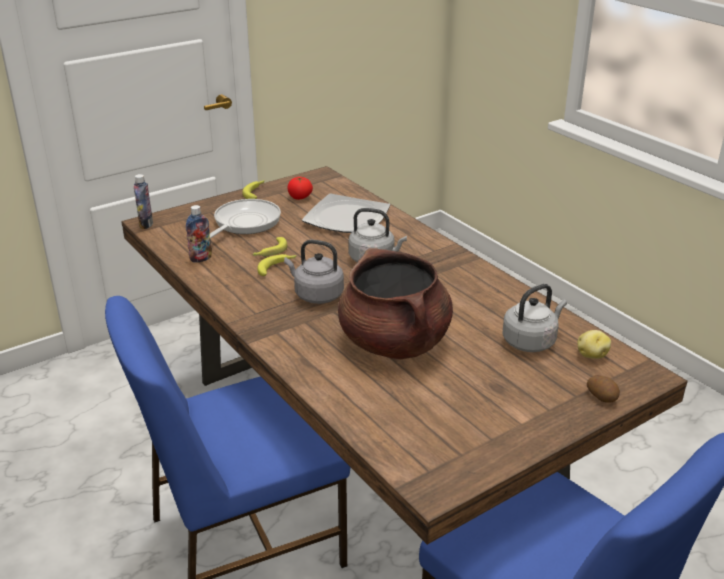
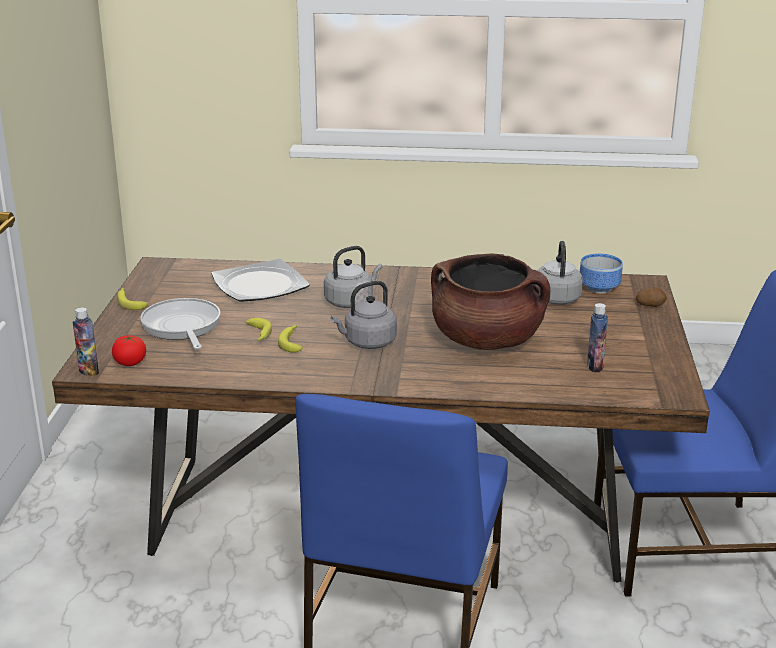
camera: 50 degrees left, 5 degrees down
(201, 258) = (212, 367): bottle -> bottle (595, 366)
(300, 197) = (181, 288): tomato -> tomato (130, 362)
(591, 355) = (600, 287): potato -> bowl

